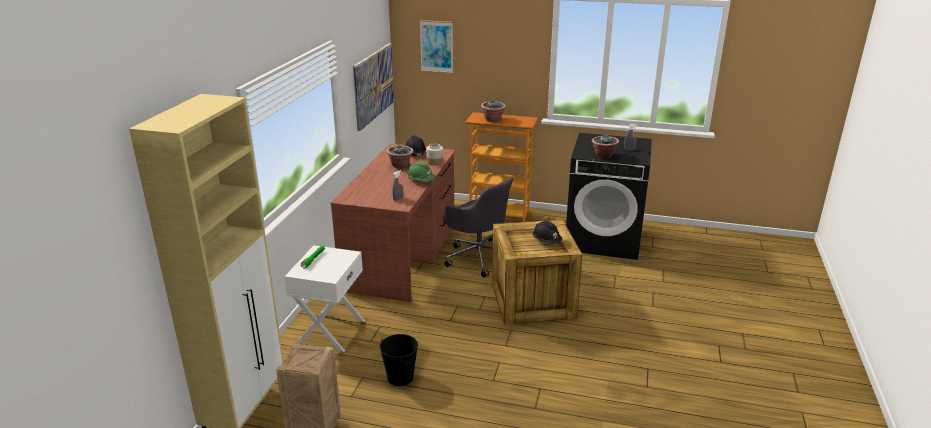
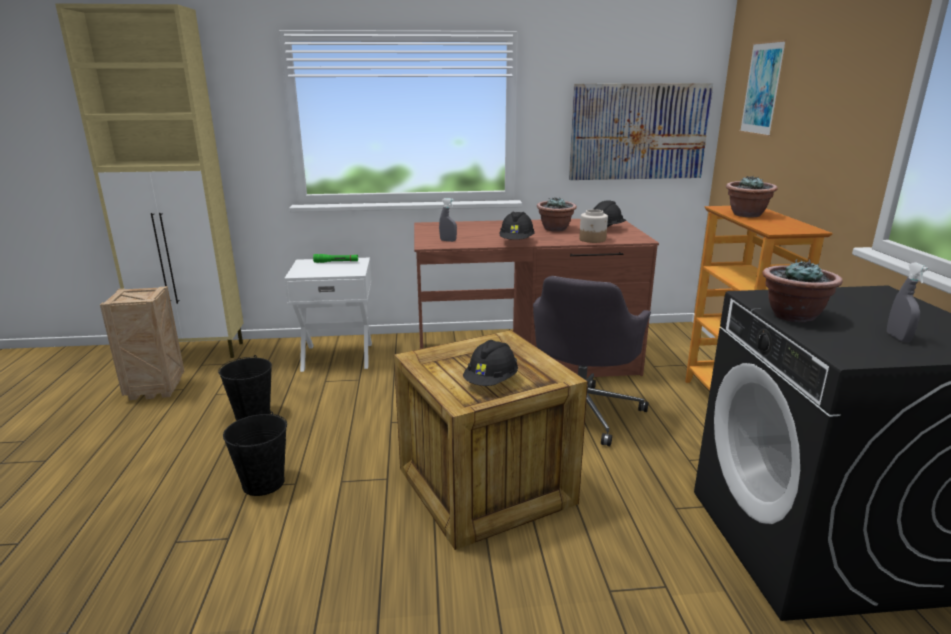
camera: 70 degrees right, 5 degrees down
(421, 181) = (516, 242): green hard hat -> black hard hat
(492, 374) = (263, 483): none -> black bucket

